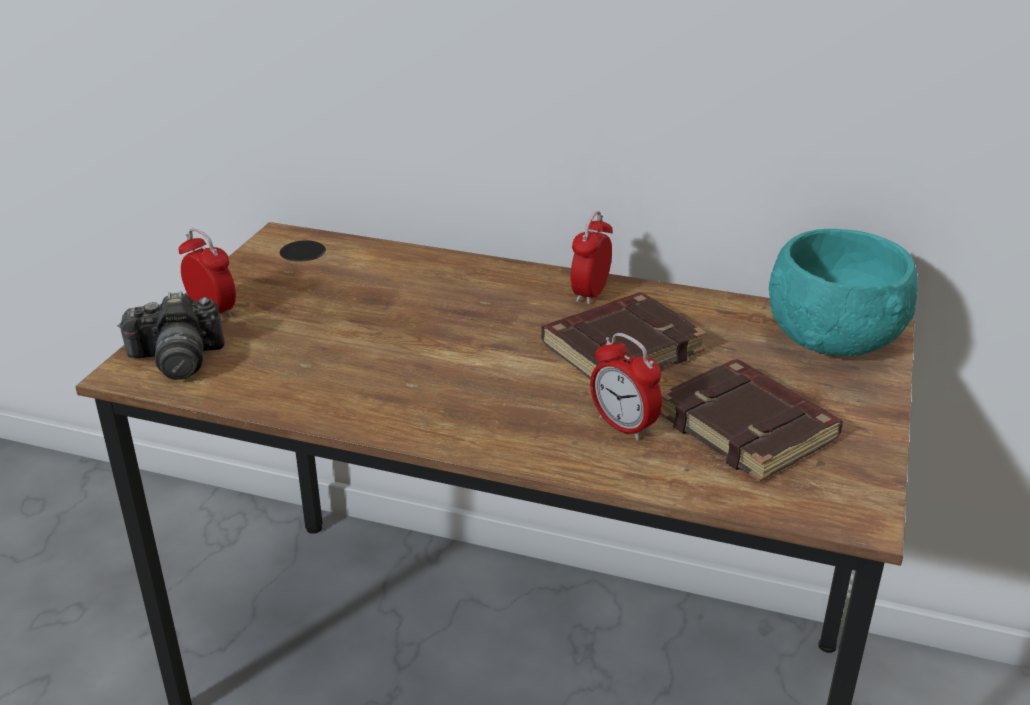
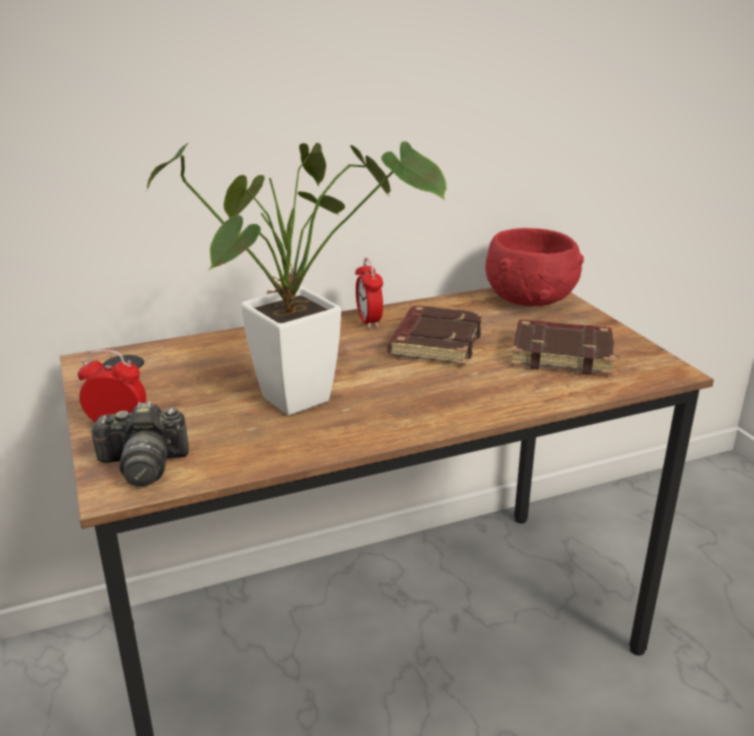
camera: 40 degrees left, 5 degrees down
(178, 359) = (144, 465): camera -> camera turned 45 degrees clockwise
(402, 354) = (310, 395): none -> potted plant
(623, 426) = (503, 379): alarm clock -> none
(835, 338) = (530, 298): turquoise bowl -> red bowl

